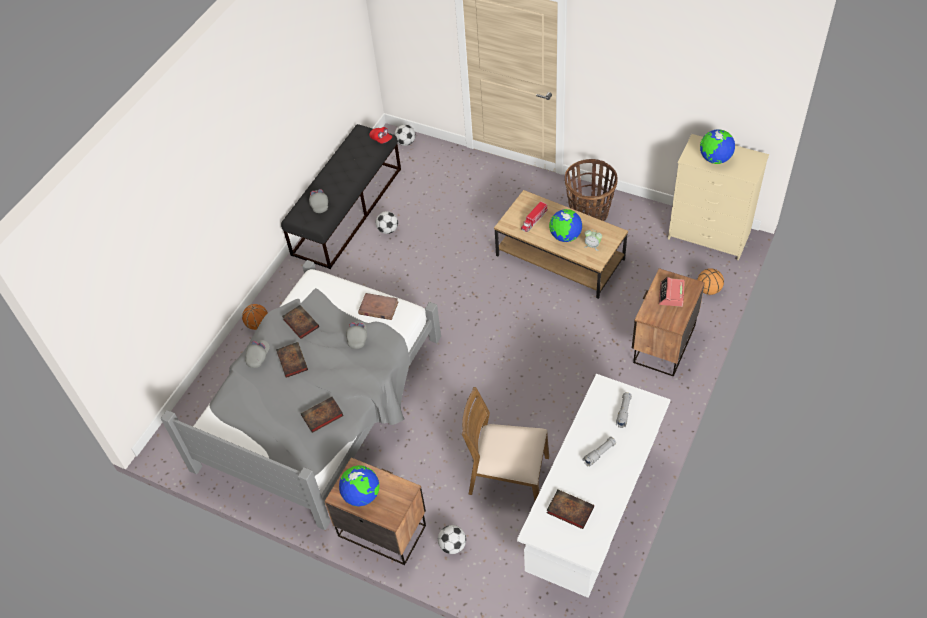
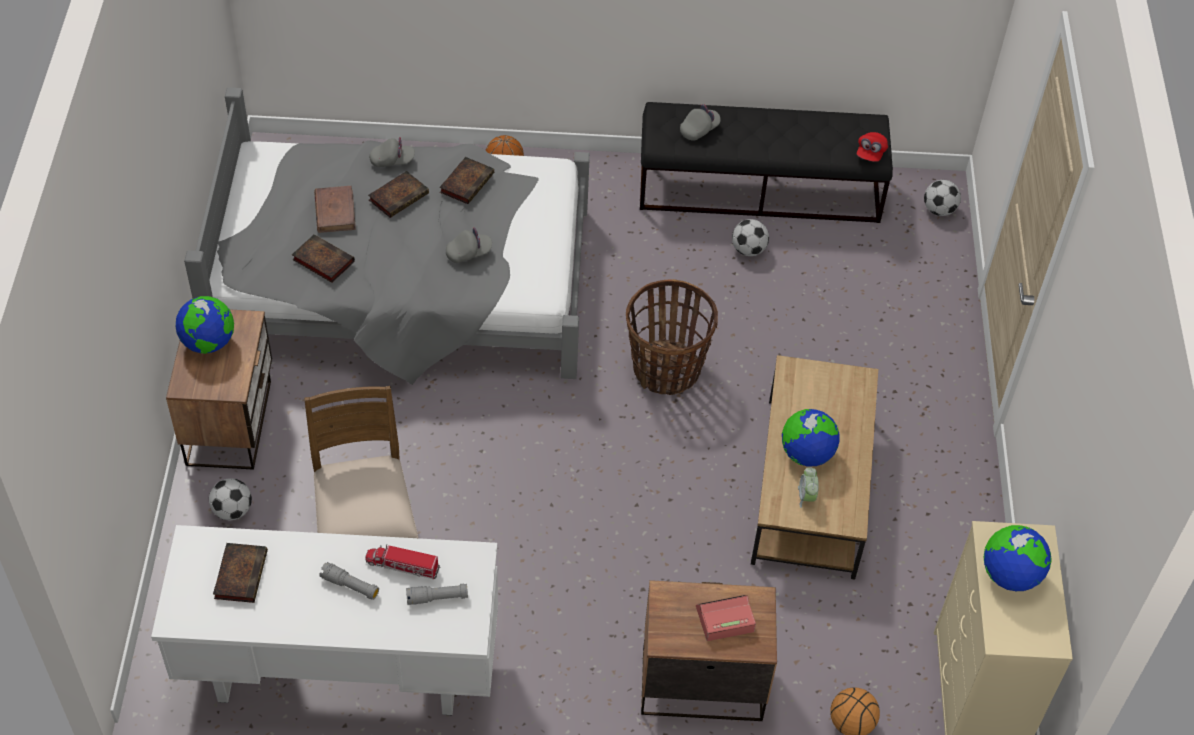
camera: 60 degrees right, 0 degrees up
(378, 308) = (535, 259): brown book -> brown book (335, 211)
(534, 220) = (819, 402): toy truck -> toy truck (402, 566)
(589, 213) = (928, 500): basket -> basket (666, 370)

